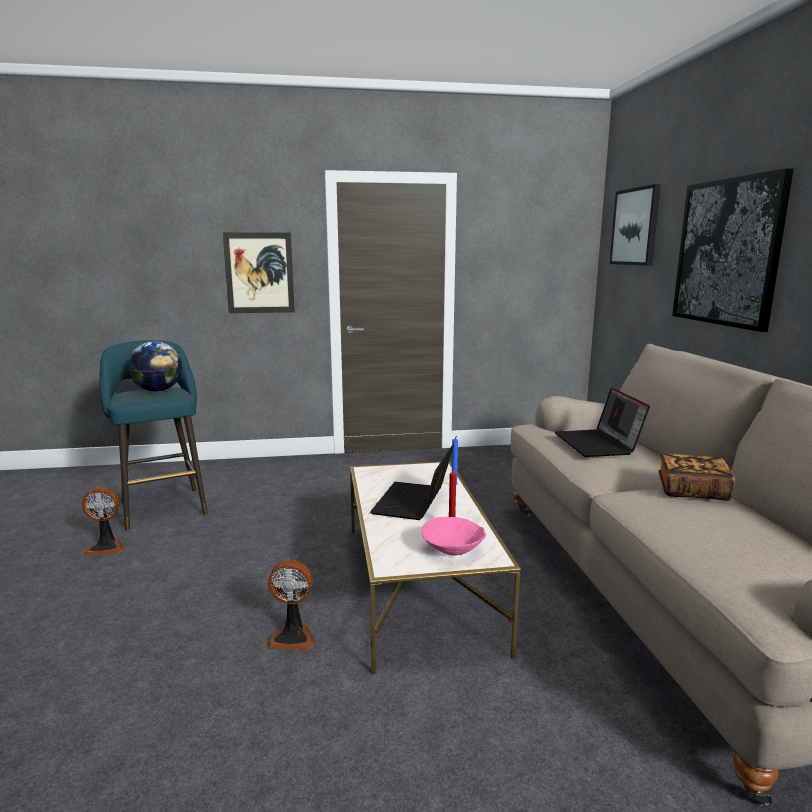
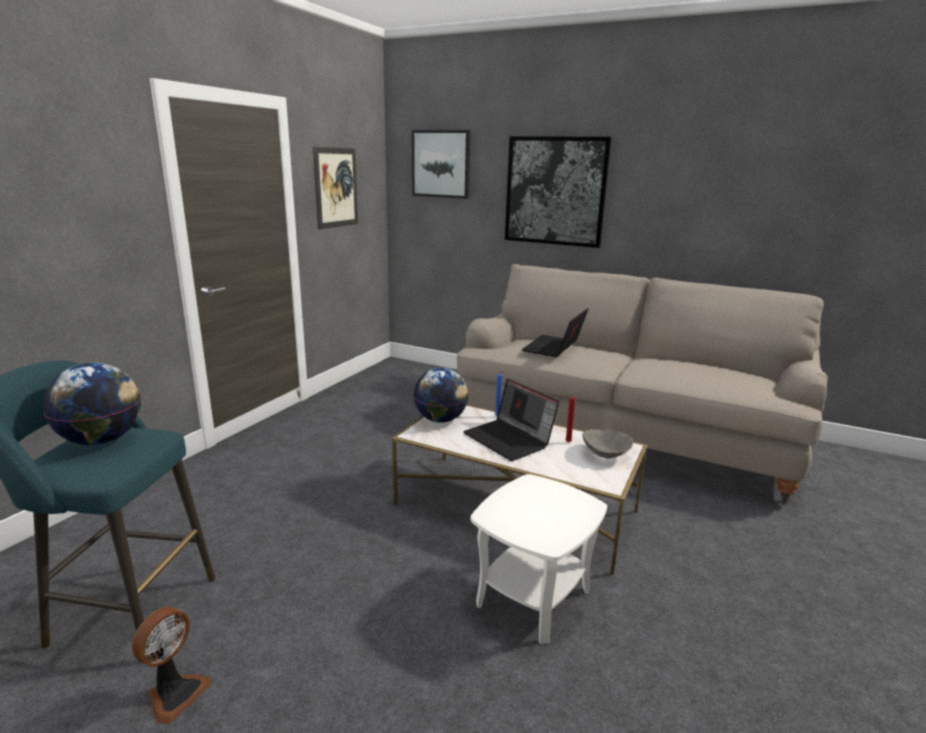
camera: 55 degrees left, 5 degrees up
(259, 273) = (81, 229): picture -> picture (336, 187)
(293, 636) = (533, 596): fan -> white side table
(407, 470) = (441, 420): none -> globe
(453, 550) = (604, 454): pink bowl -> grey bowl
(598, 444) = (554, 348): laptop -> laptop turned 90 degrees clockwise
(692, 491) = (653, 359): book -> none

